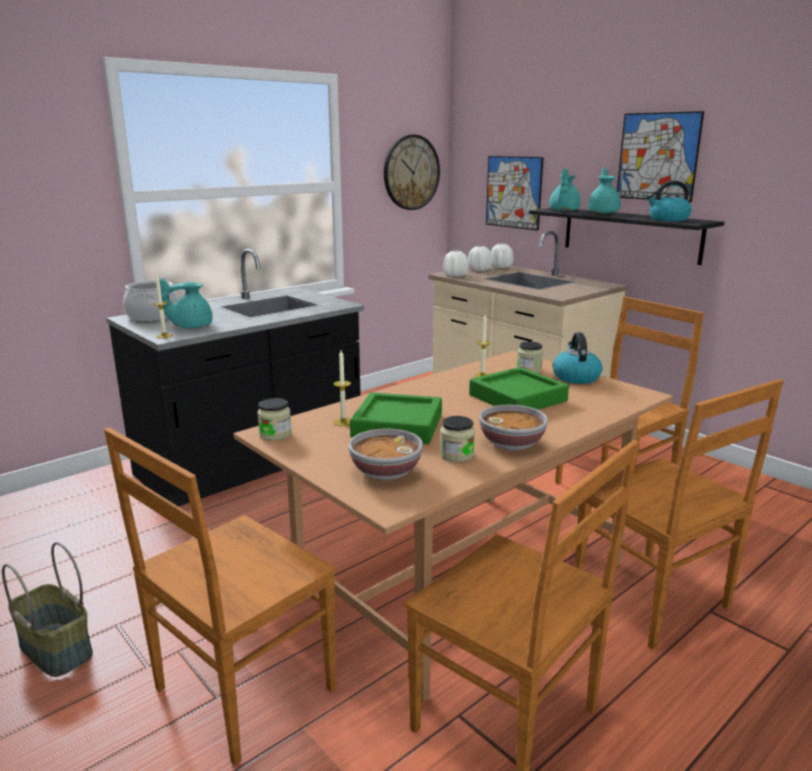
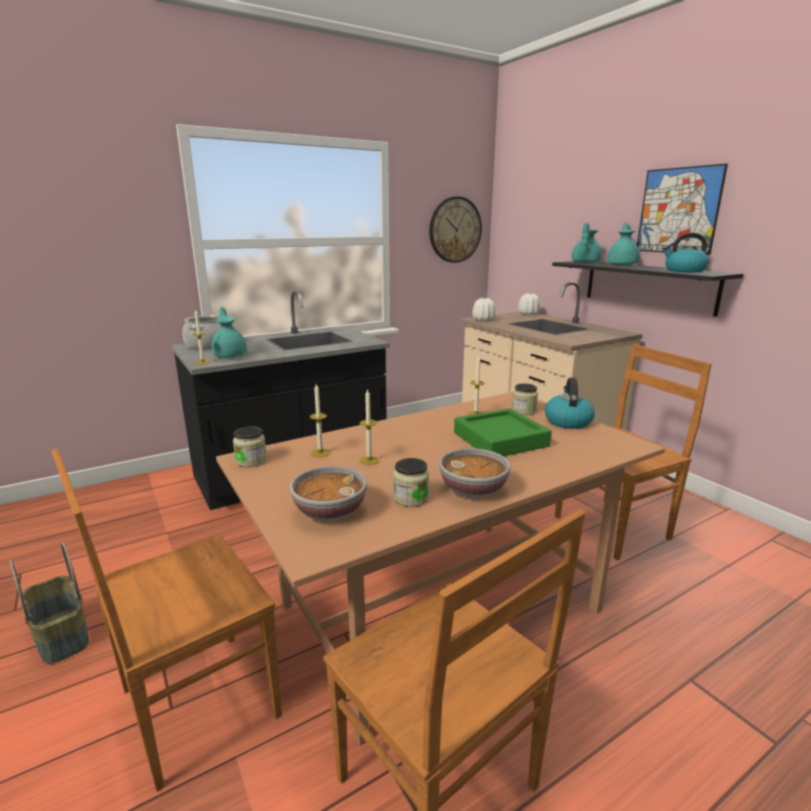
camera: 10 degrees right, 0 degrees up
(190, 326) = (230, 355): turquoise teapot -> turquoise teapot turned 90 degrees clockwise
(397, 425) = (369, 460): green tray -> candle
(479, 270) = (507, 316): white vase -> none
(513, 192) = (544, 247): picture -> none
(653, 602) = (629, 660): brown chair -> none

